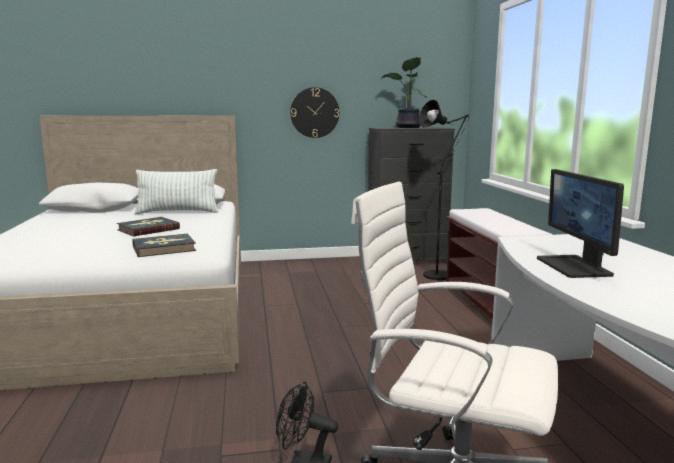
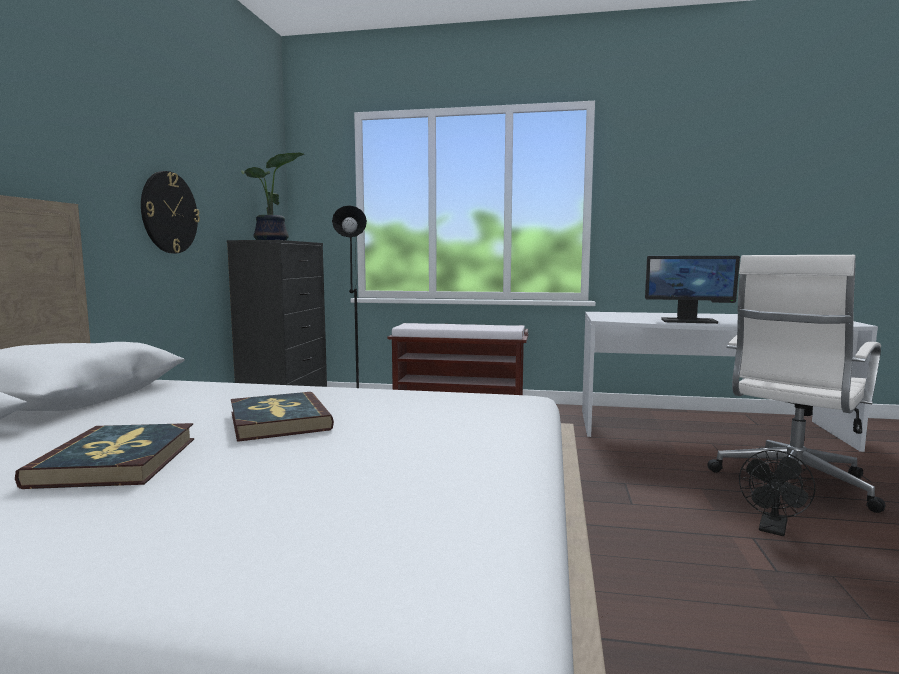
camera: 70 degrees left, 5 degrees down
(164, 248) = (459, 414): book -> book (117, 461)
(178, 212) = (139, 402): pillow -> none

